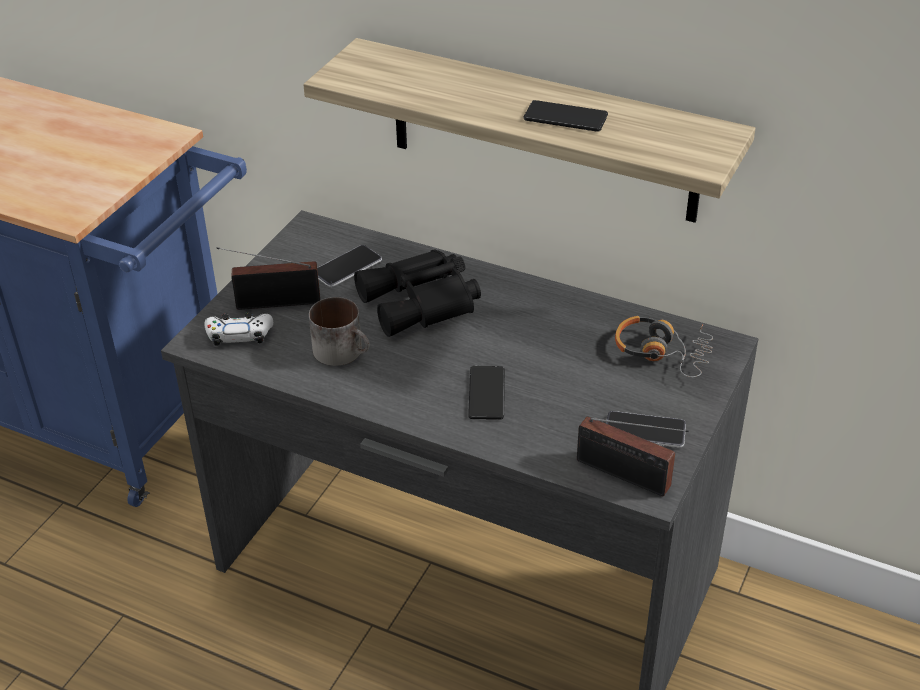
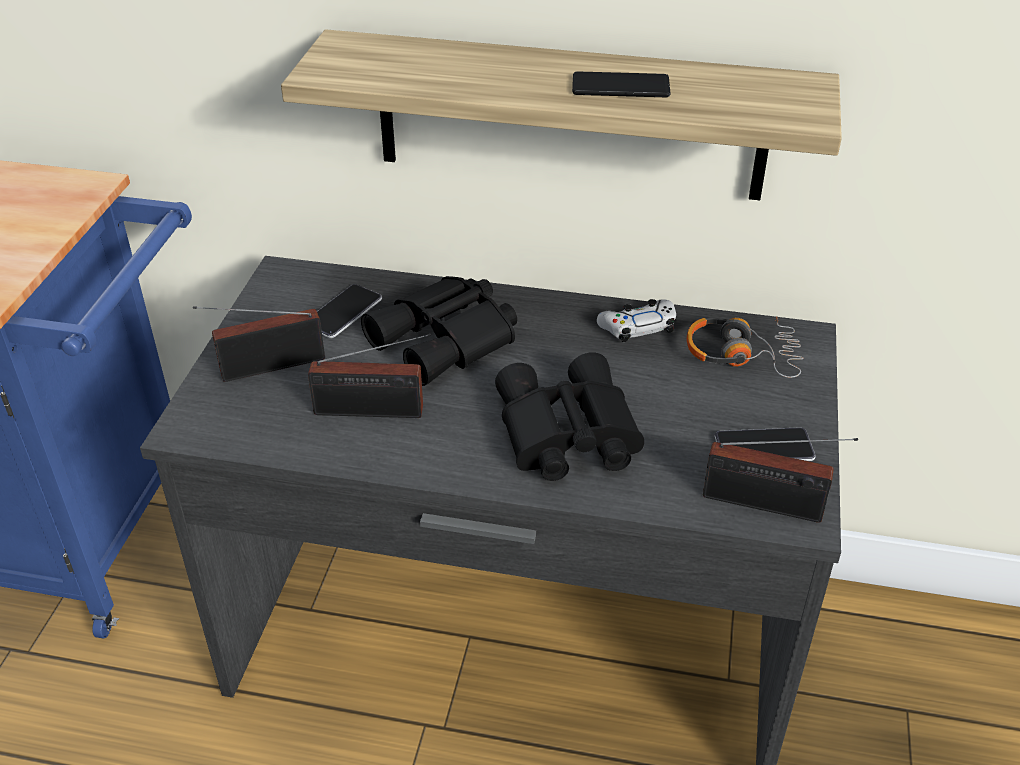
camera: 15 degrees left, 0 degrees up
(239, 334) = (237, 412): white game controller -> white game controller (638, 327)
(344, 351) = (375, 412): mug -> radio
(486, 393) = (565, 434): phone -> black binoculars

